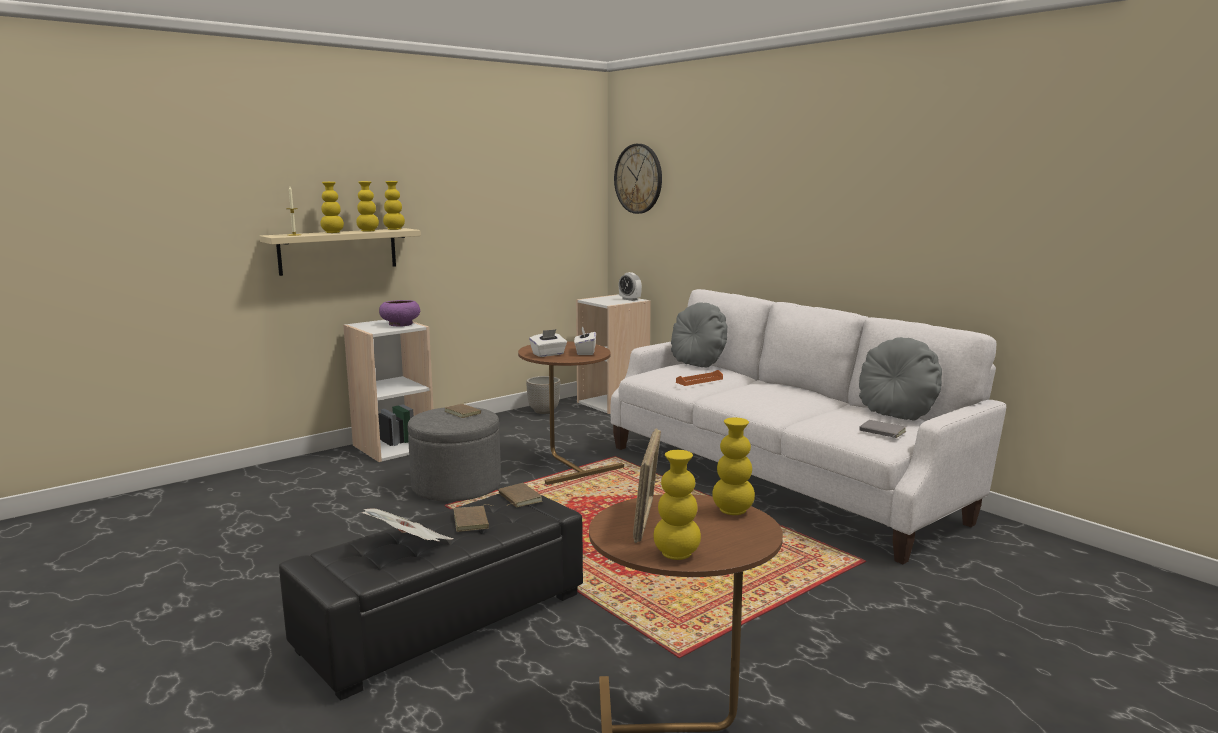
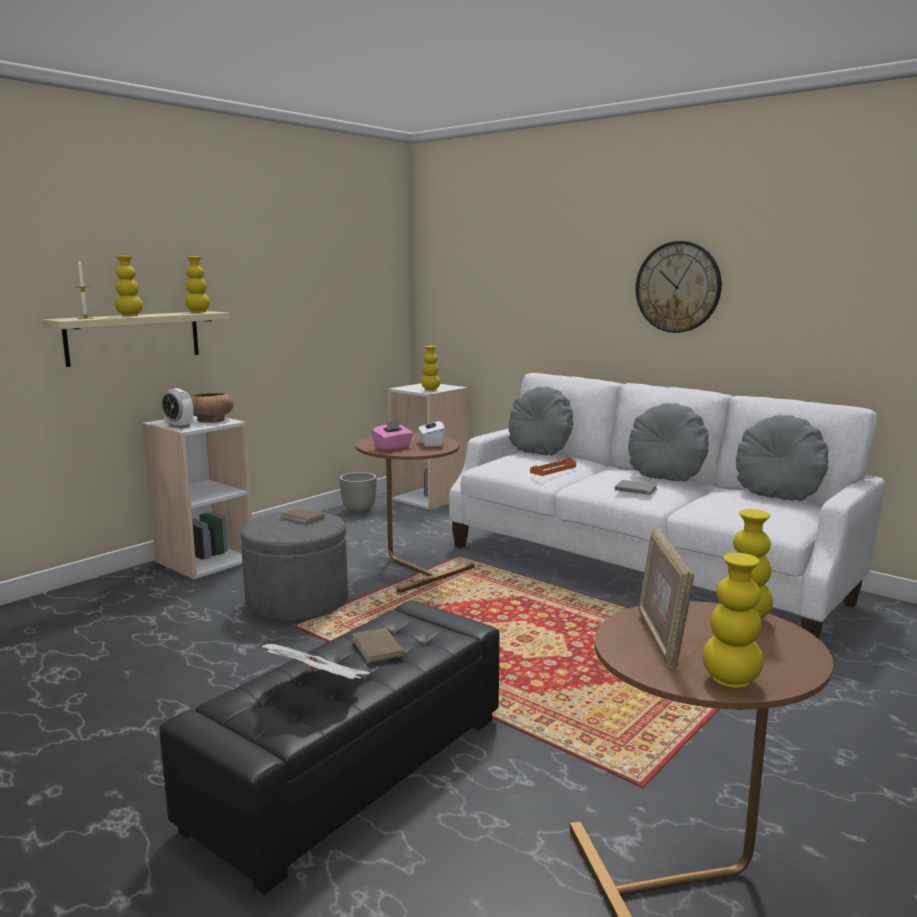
camera: 10 degrees left, 0 degrees up
(368, 231) = (170, 314): yellow vase -> yellow vase (430, 390)
(400, 324) = (210, 420): purple bowl -> brown bowl
(518, 498) = (417, 615): brown book -> none
(548, 354) = (392, 447): white tissue box -> pink tissue box
(630, 299) = (445, 387): alarm clock -> alarm clock (179, 426)
(638, 178) = (451, 258): wall clock -> wall clock (678, 287)
(801, 393) = (665, 478): none -> grey pillow
(881, 432) = (777, 515): grey book -> grey book (635, 490)

